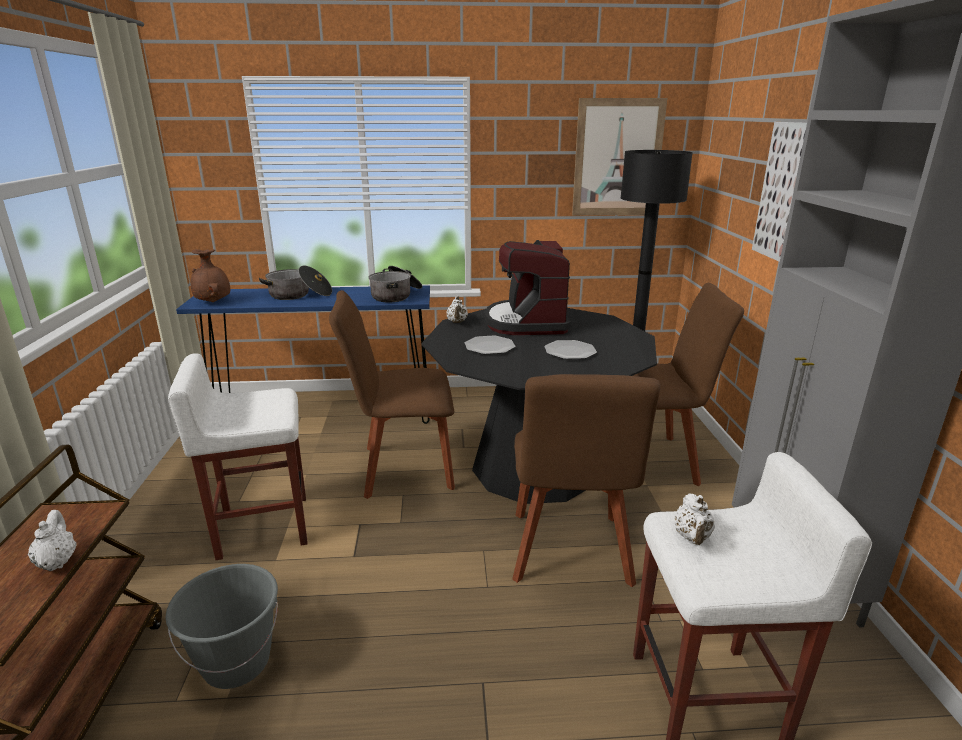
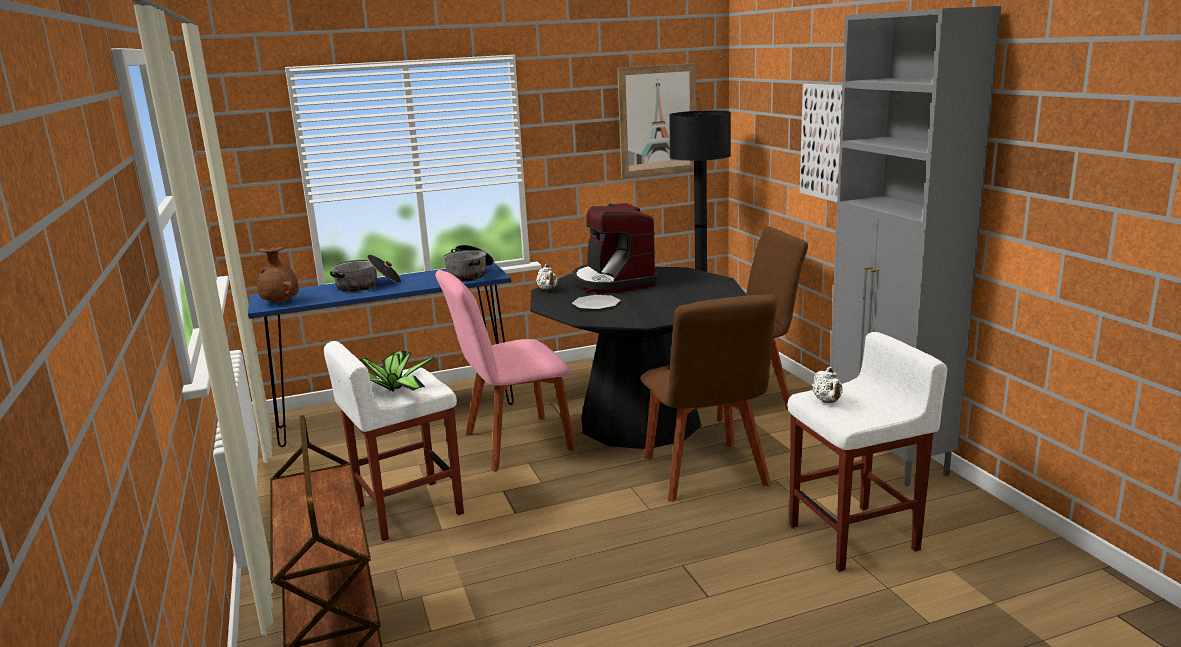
camera: 15 degrees left, 5 degrees down
(57, 561) = (340, 504): white teapot -> none
(237, 662) = (465, 598): grey bucket -> none
(238, 412) = (391, 389): none -> potted plant
(401, 468) = (513, 444): brown chair -> pink chair
(570, 351) = (670, 298): plate -> none

